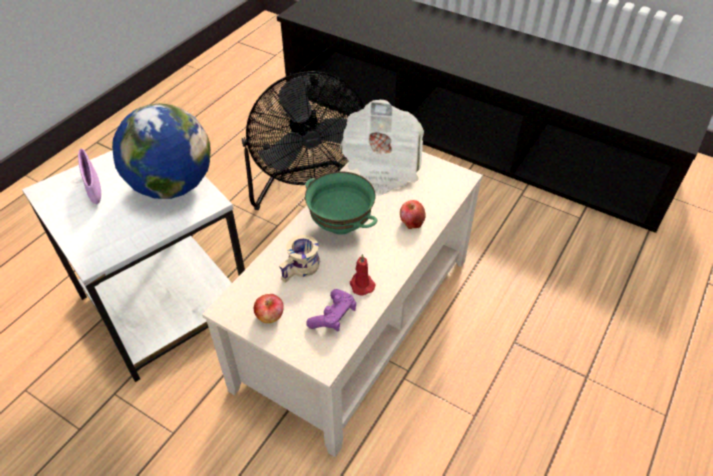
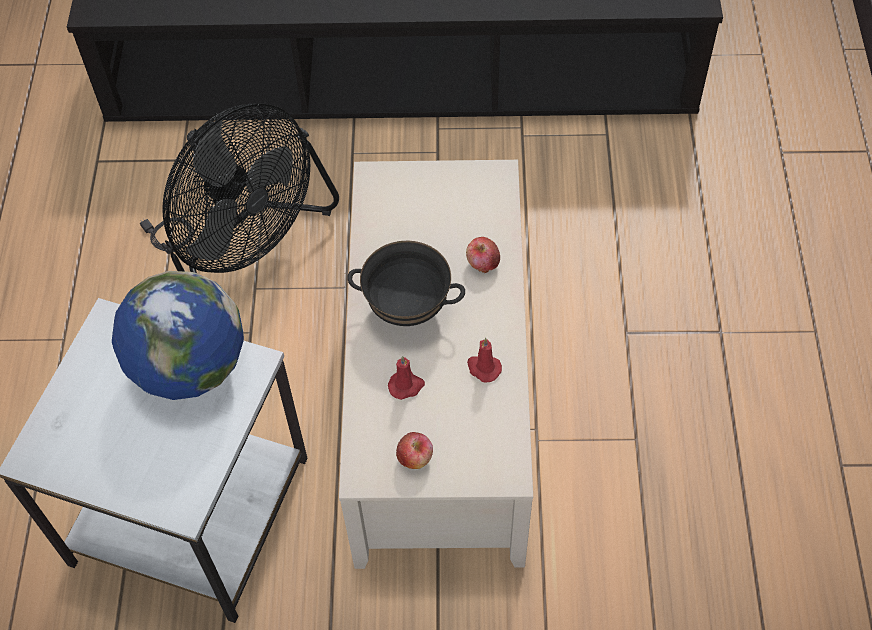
camera: 30 degrees left, 10 degrees up
(94, 189) = (94, 422): purple bowl -> none
(302, 269) = (406, 386): beige mug -> red candle
(333, 316) = (481, 420): purple game controller -> none
(340, 225) = (407, 309): green bowl -> black bowl
(381, 167) = (397, 206): newspaper -> none

